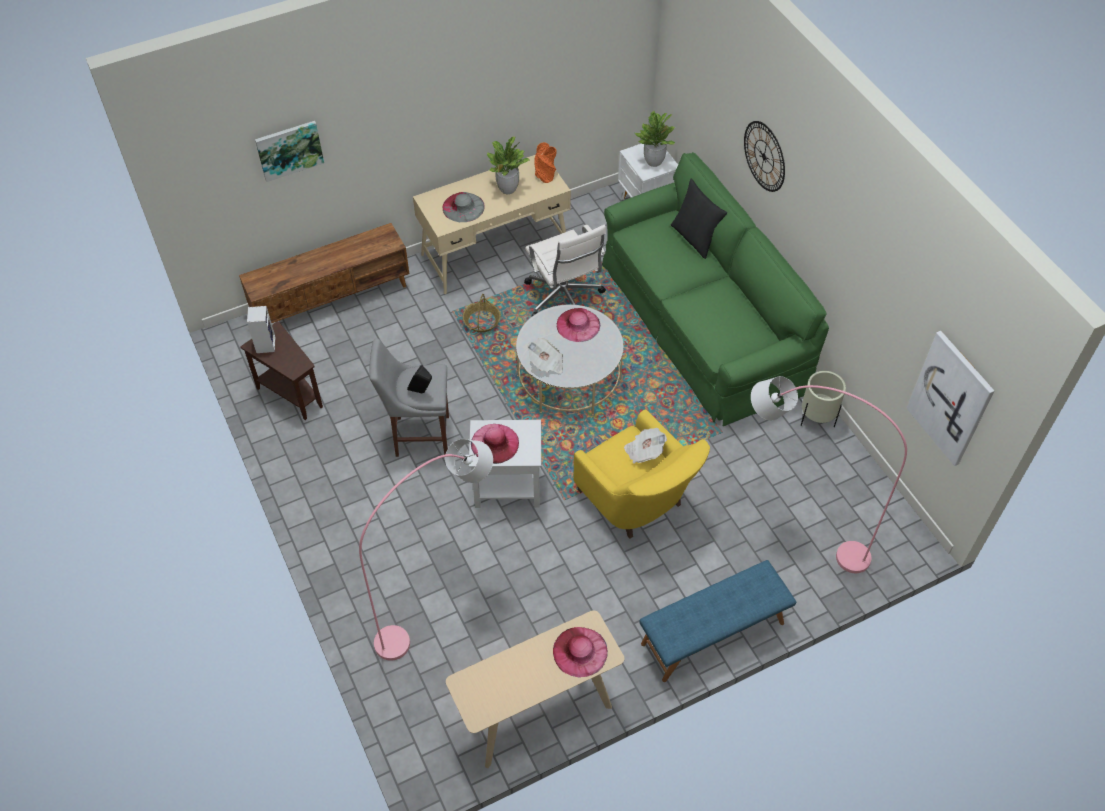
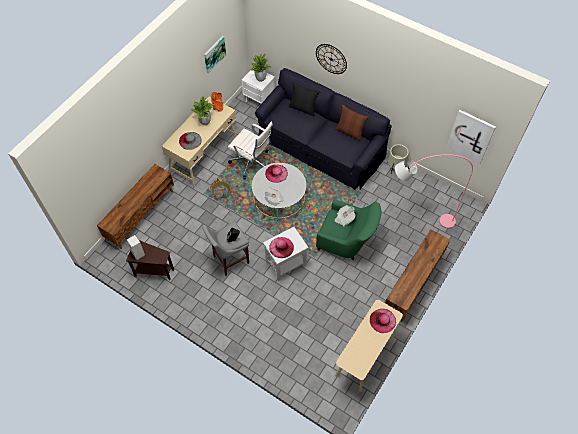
camera: 30 degrees left, 5 degrees up
(289, 150) = (107, 151): picture -> picture (214, 54)
(441, 599) = (291, 330): pink floor lamp -> none
(638, 503) = (346, 242): yellow armchair -> green armchair
(701, 322) = (320, 145): green sofa -> black sofa
(713, 634) = (413, 283): blue bench -> brown tv stand
(752, 311) = (350, 132): none -> brown pillow

